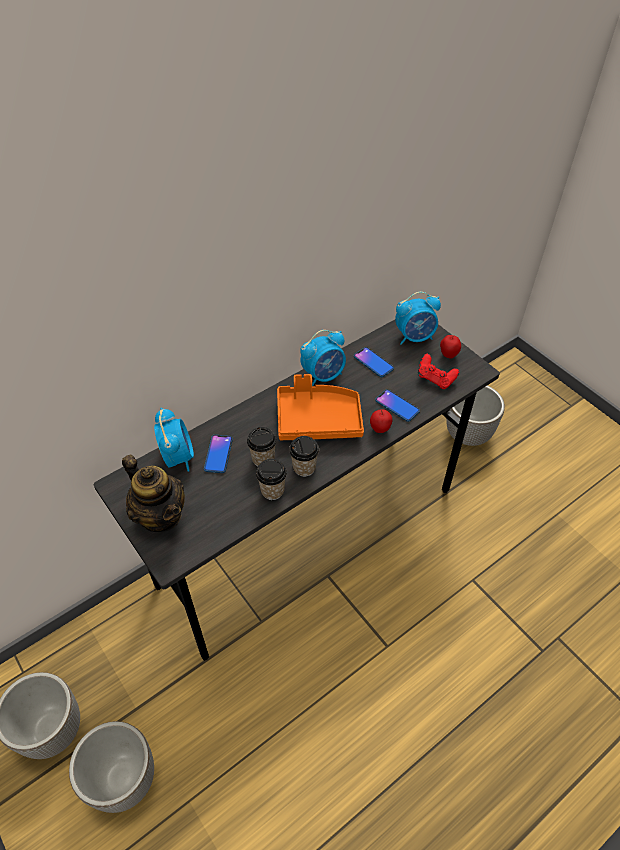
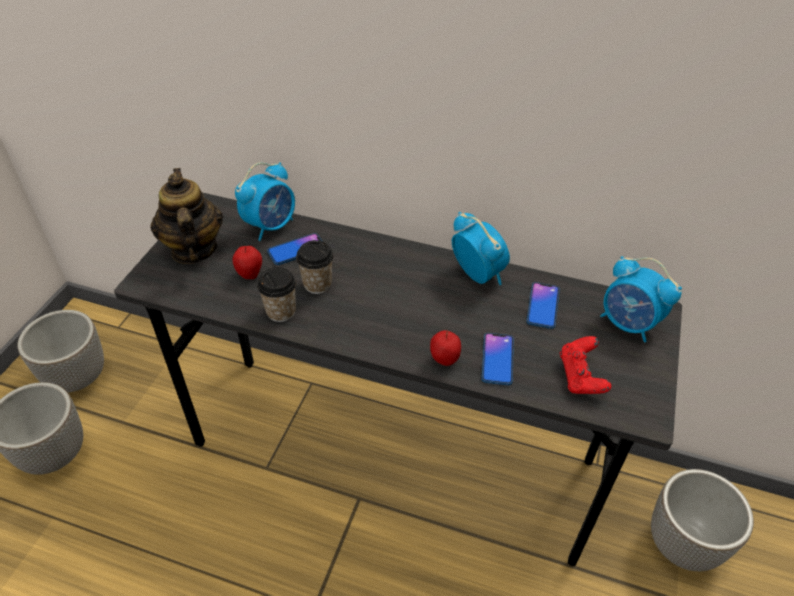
camera: 55 degrees right, 5 degrees down
(161, 515) = (193, 249): teapot -> teapot turned 150 degrees clockwise
(304, 468) = (331, 321): cup -> none
(318, 420) = (409, 300): orange tray -> none
(323, 375) = (477, 274): alarm clock -> alarm clock turned 150 degrees counterclockwise
(448, 355) = (637, 371): apple -> apple (250, 274)

